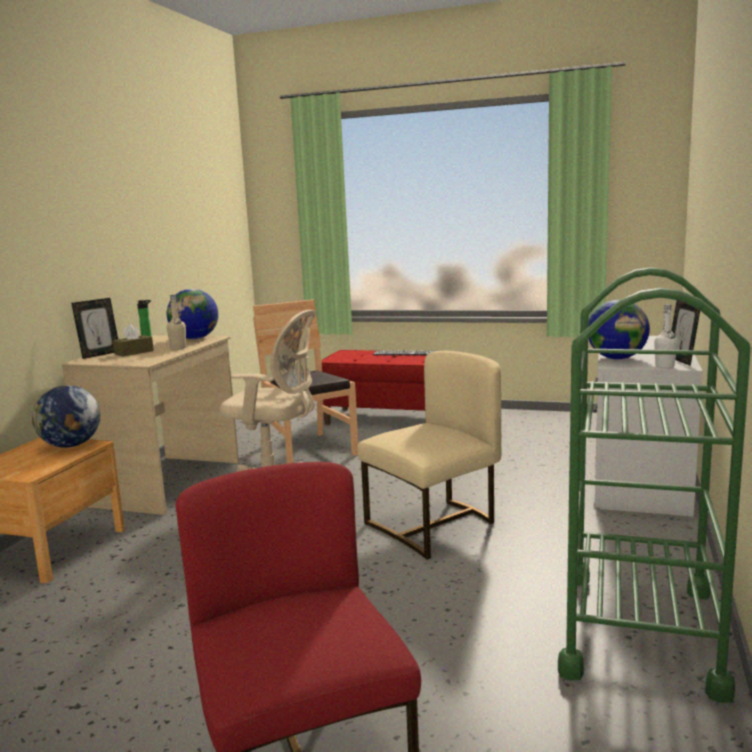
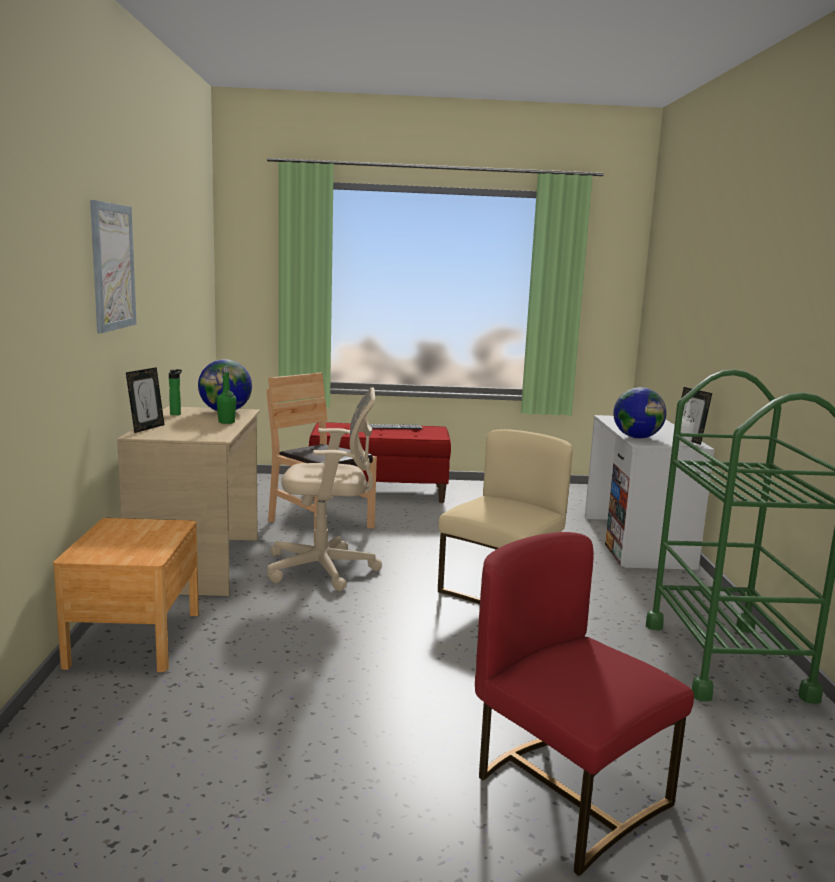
camera: 20 degrees left, 0 degrees up
(53, 206) = (112, 267): none -> picture
(70, 446) = (153, 527): globe -> none
(134, 352) = (184, 426): brown tissue box -> none
(178, 348) = (226, 422): beige bottle -> green bottle

